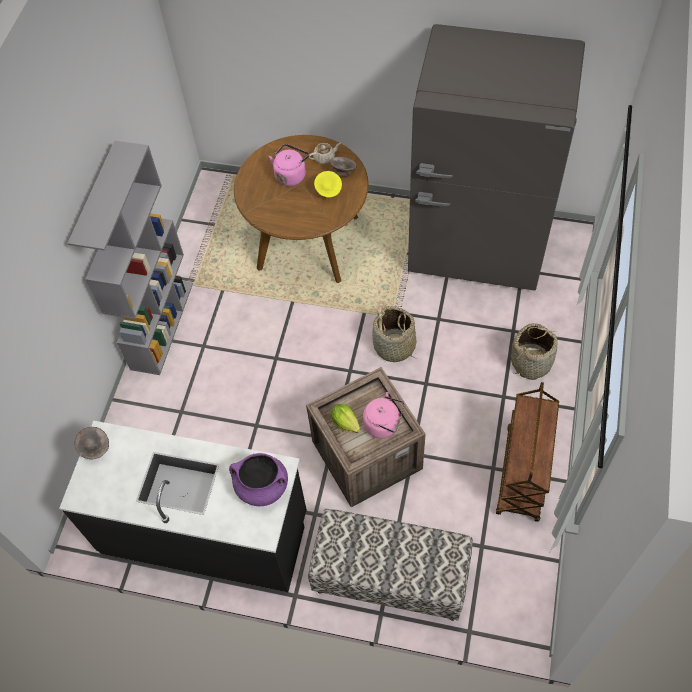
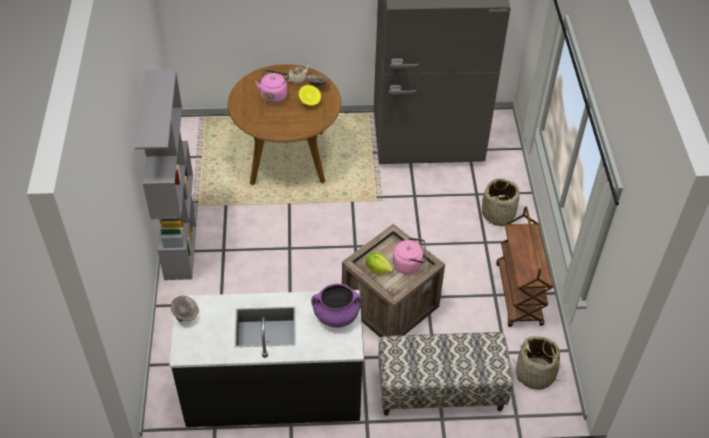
camera: 20 degrees left, 10 degrees down
(394, 346) = (385, 222): basket -> basket (535, 374)

